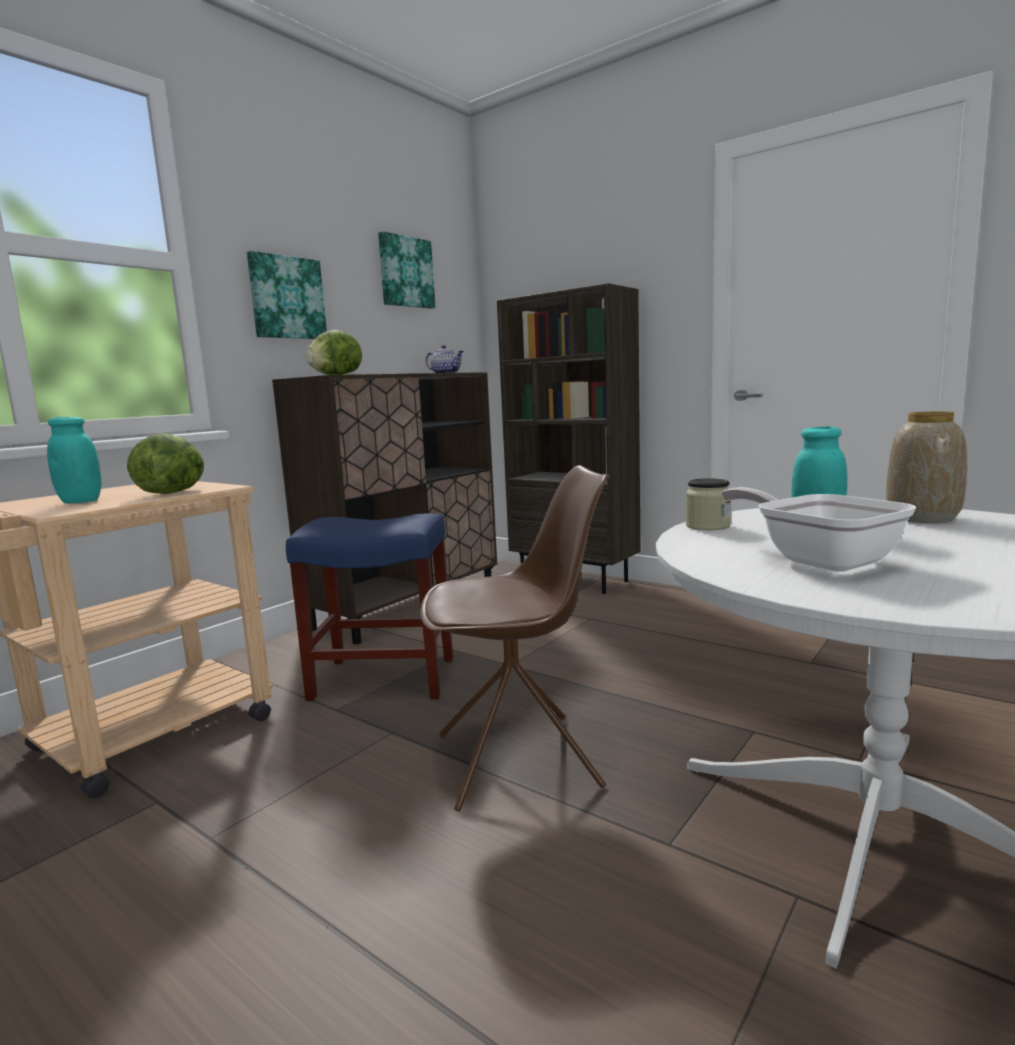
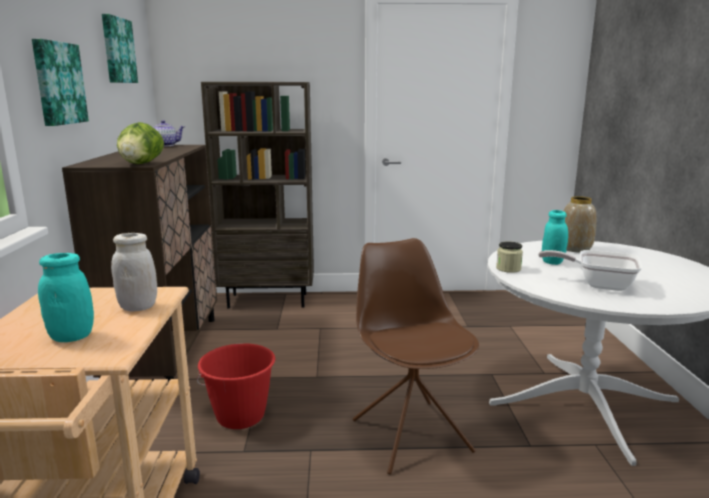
camera: 40 degrees left, 5 degrees up
(173, 492) = (138, 307): lettuce -> white jar
(381, 678) = (240, 416): blue stool -> red bucket
(520, 759) = (410, 434): brown chair -> brown chair turned 60 degrees counterclockwise

